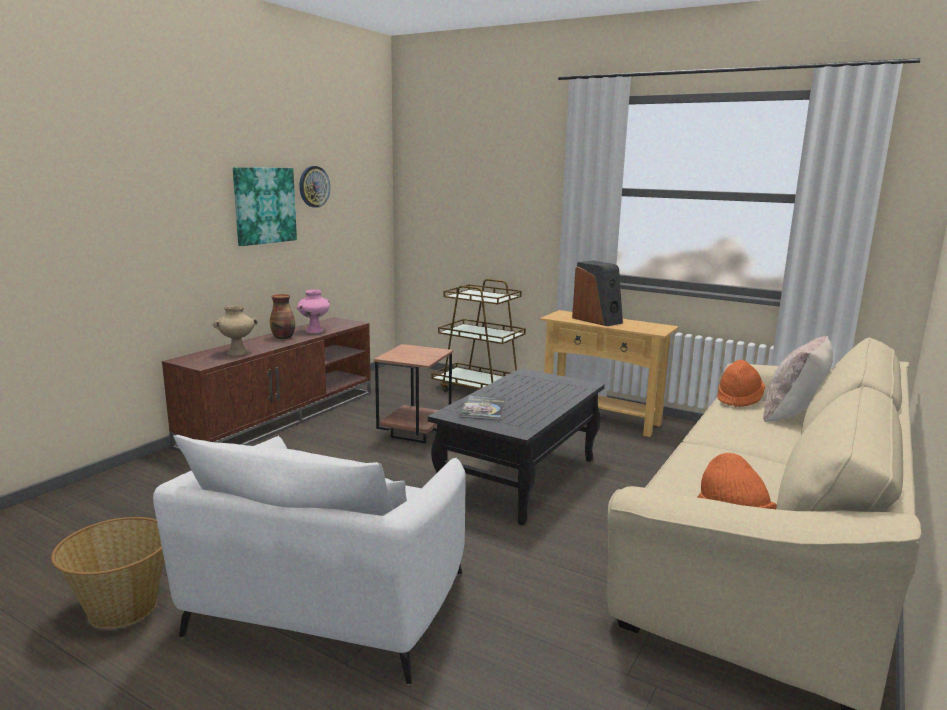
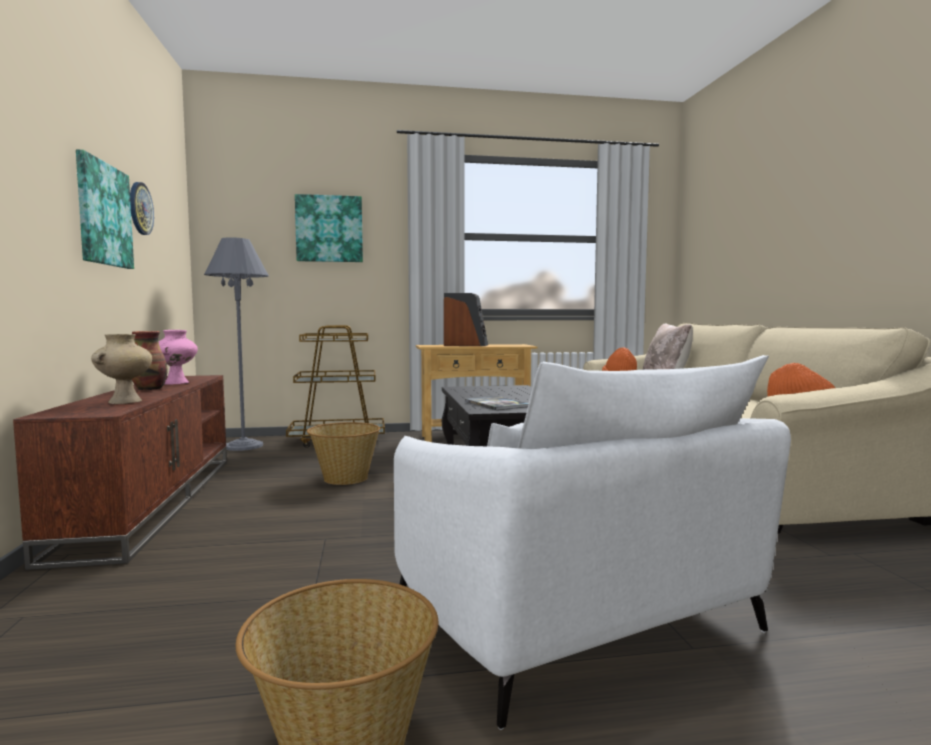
camera: 40 degrees left, 10 degrees down
(407, 378) = (243, 446): none -> grey floor lamp
(414, 434) = (344, 478): brown side table -> basket
(497, 182) = (329, 229): none -> picture

